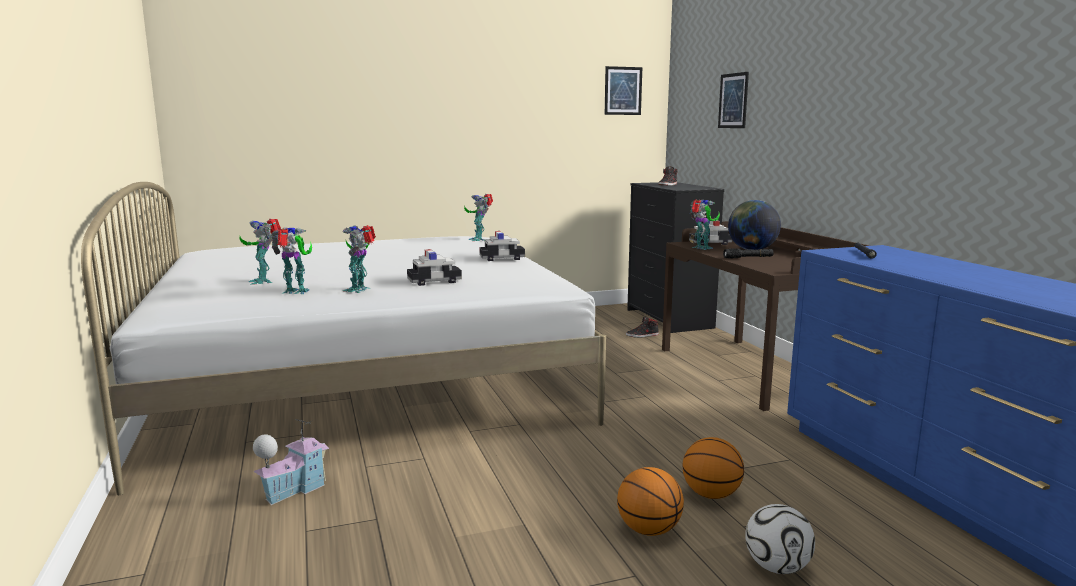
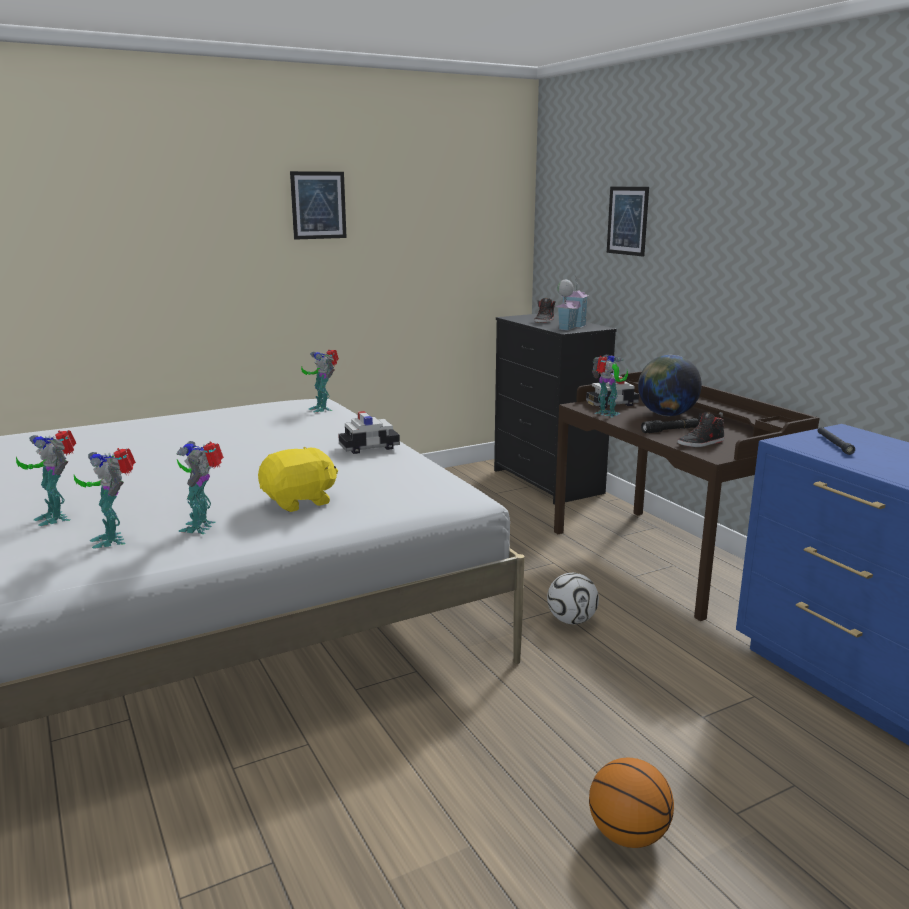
camera: 10 degrees left, 5 degrees up
(294, 490) = (143, 823): toy house -> toy house (569, 327)
(296, 292) = (113, 539): toy robot -> toy robot turned 120 degrees counterclockwise
(434, 281) = (299, 501): toy car -> yellow plush toy
(623, 91) = (482, 200): picture -> picture (318, 205)
(642, 335) = (524, 510): black shoe -> black shoe (701, 443)
(711, 495) = (683, 765): basketball -> none
(777, 567) = (796, 876): football -> football (571, 620)

